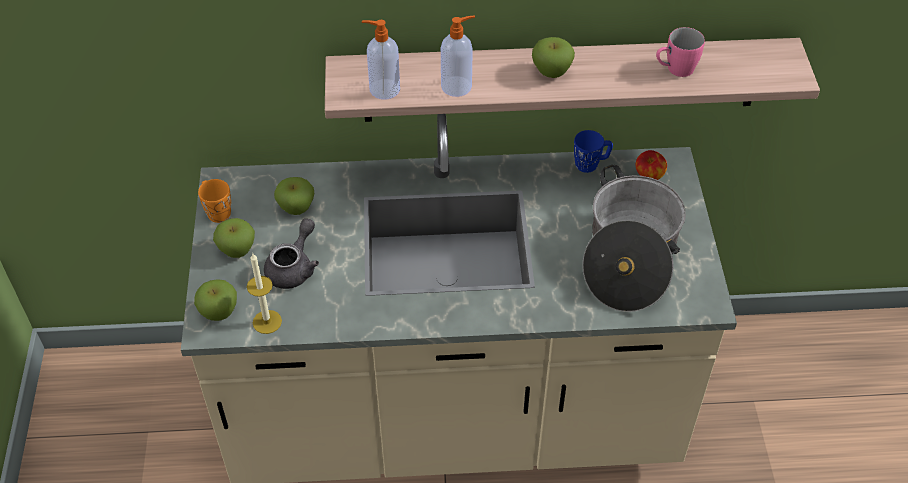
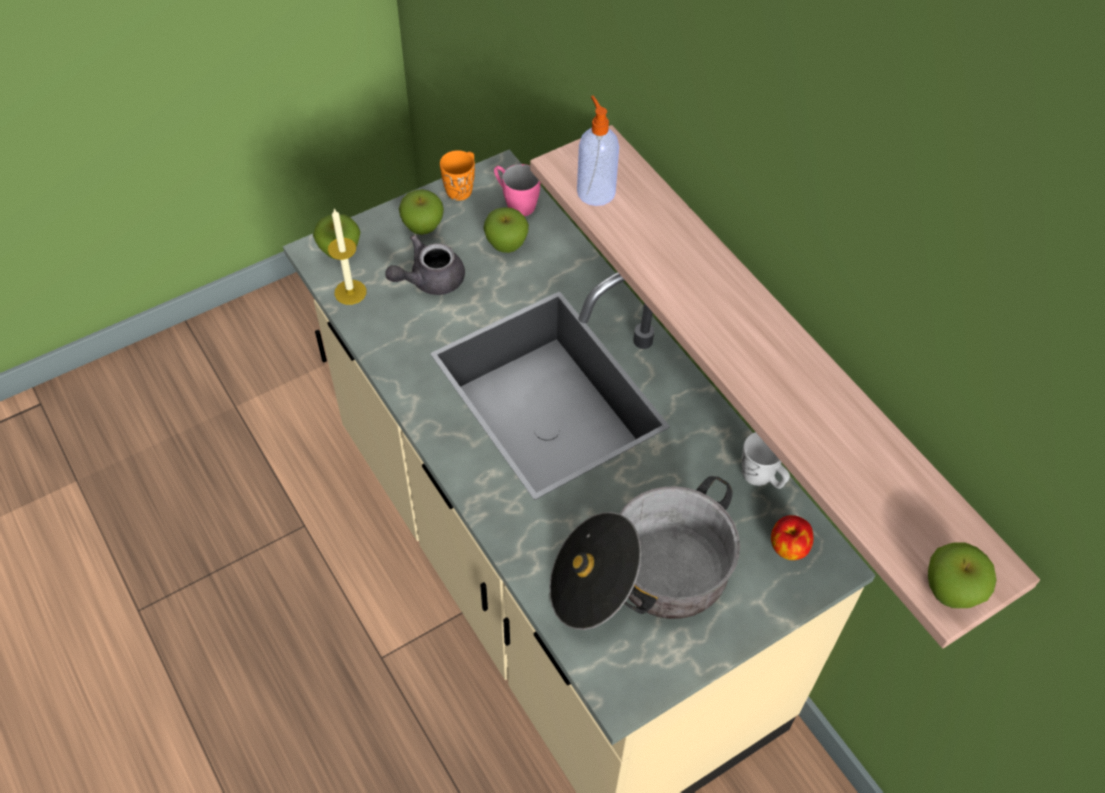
camera: 60 degrees right, 5 degrees up
(294, 267) = (429, 280): grey teapot -> grey teapot turned 150 degrees clockwise
(457, 86) = (648, 251): soap dispenser -> none
(551, 72) = (740, 326): apple -> apple (950, 591)
(591, 164) = (762, 478): blue mug -> white mug
(674, 70) = (846, 451): pink mug -> pink mug (515, 203)

